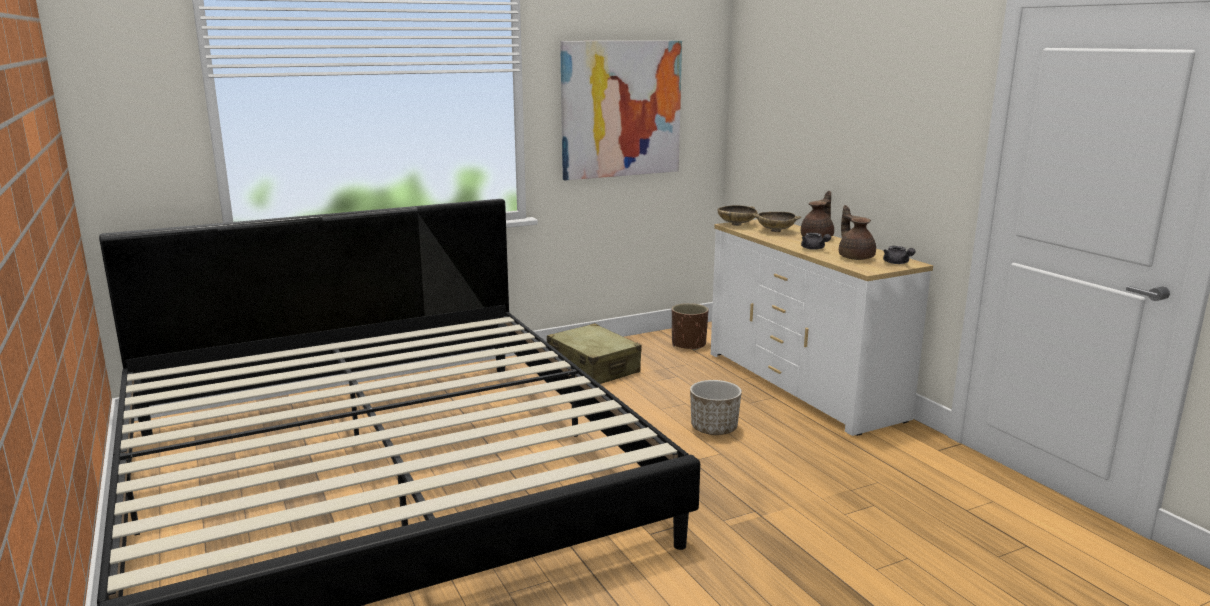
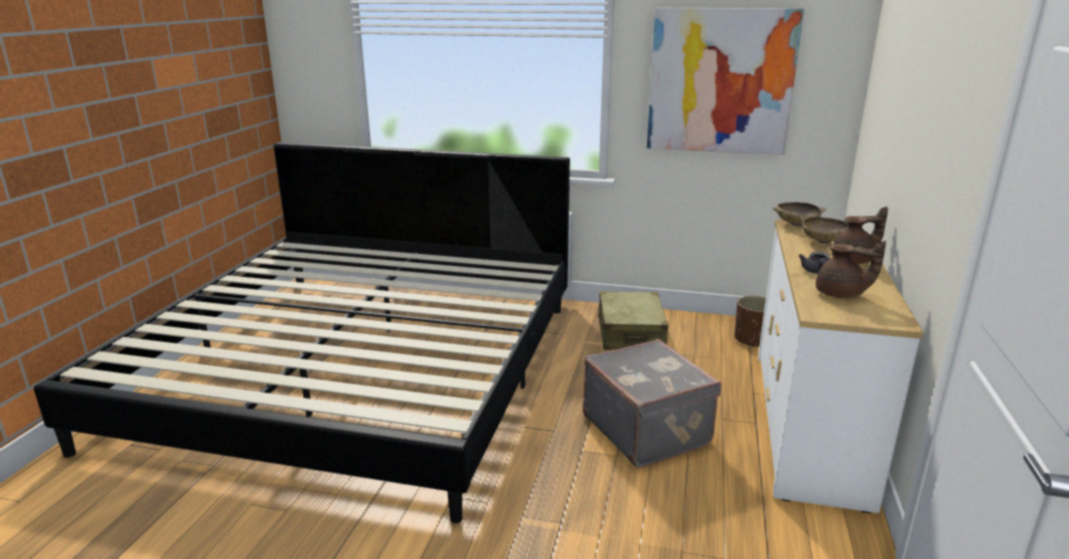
camera: 40 degrees right, 5 degrees up
(714, 428) = (647, 429): planter -> grey suitcase
(855, 257) = (841, 295): brown teapot -> brown teapot turned 90 degrees clockwise
(897, 263) = (877, 316): grey teapot -> none

